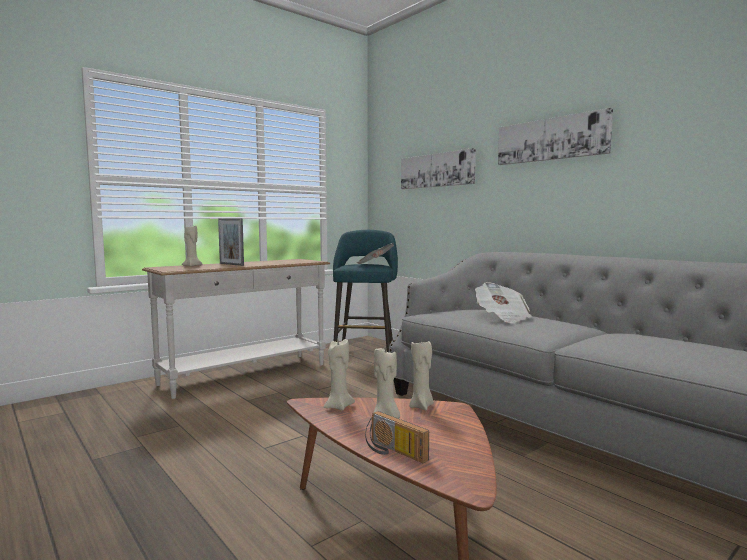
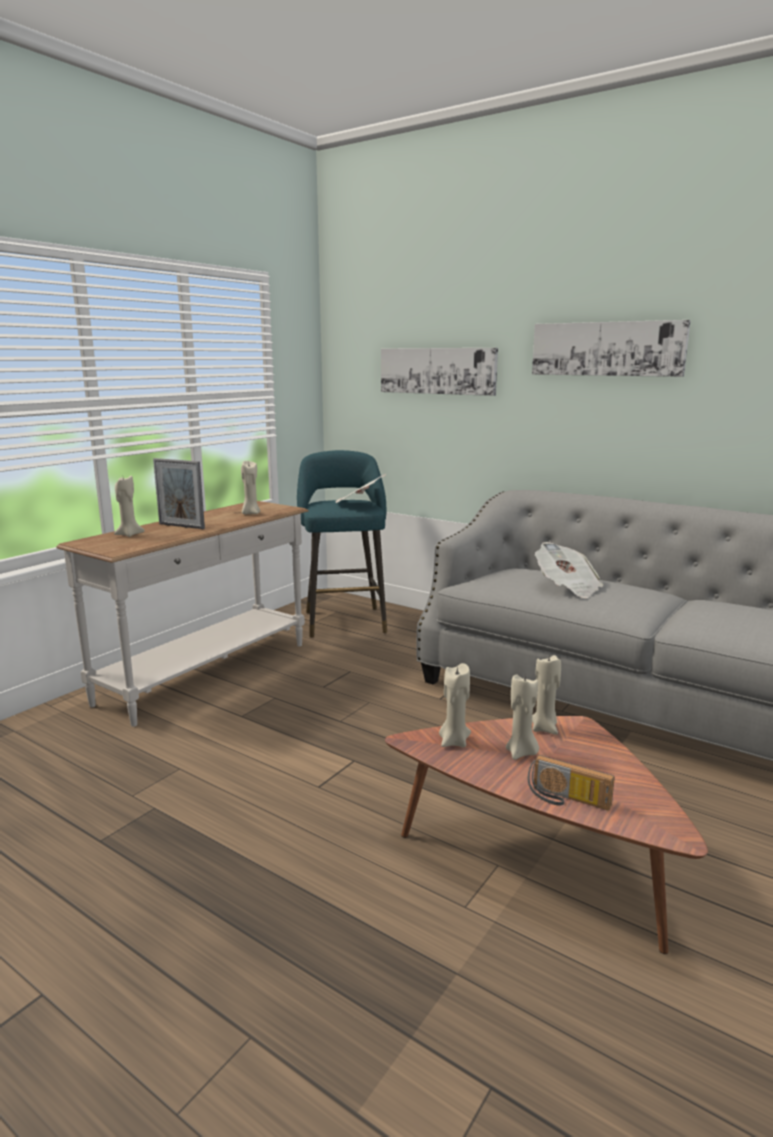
camera: 15 degrees left, 10 degrees up
(286, 262) = (250, 513): none -> beige candle

